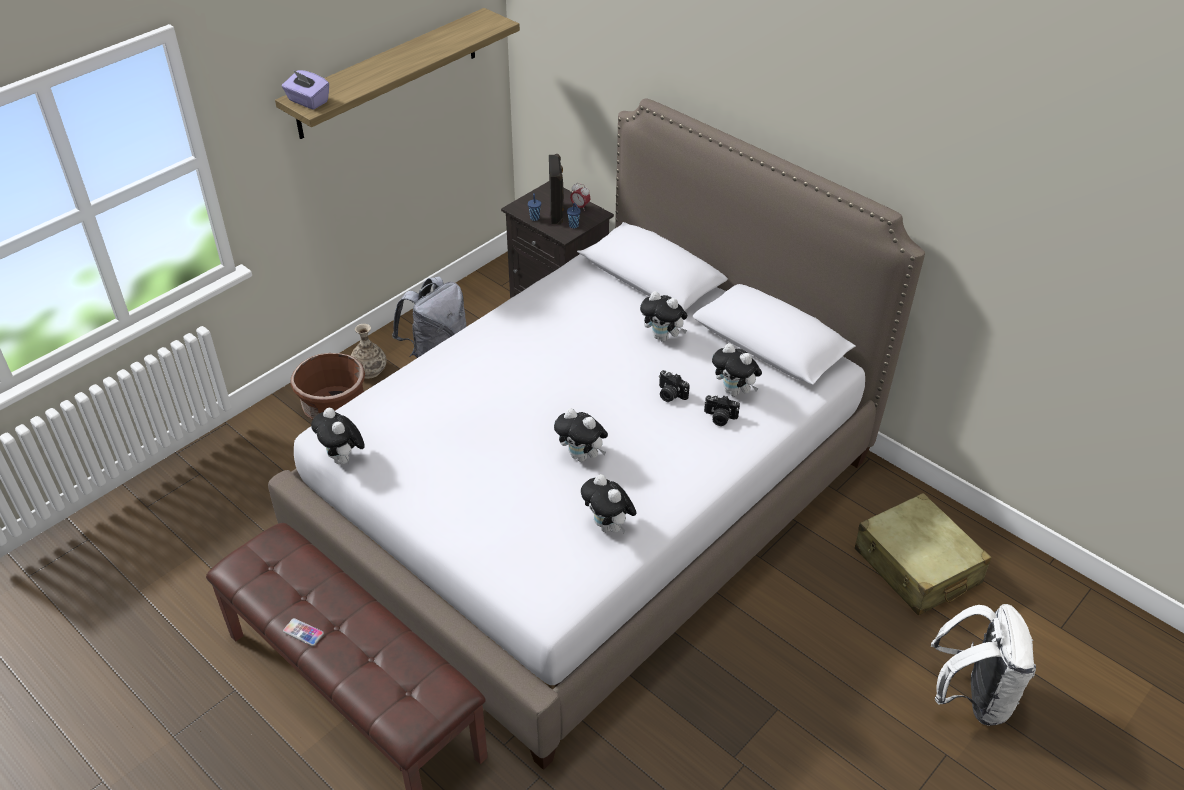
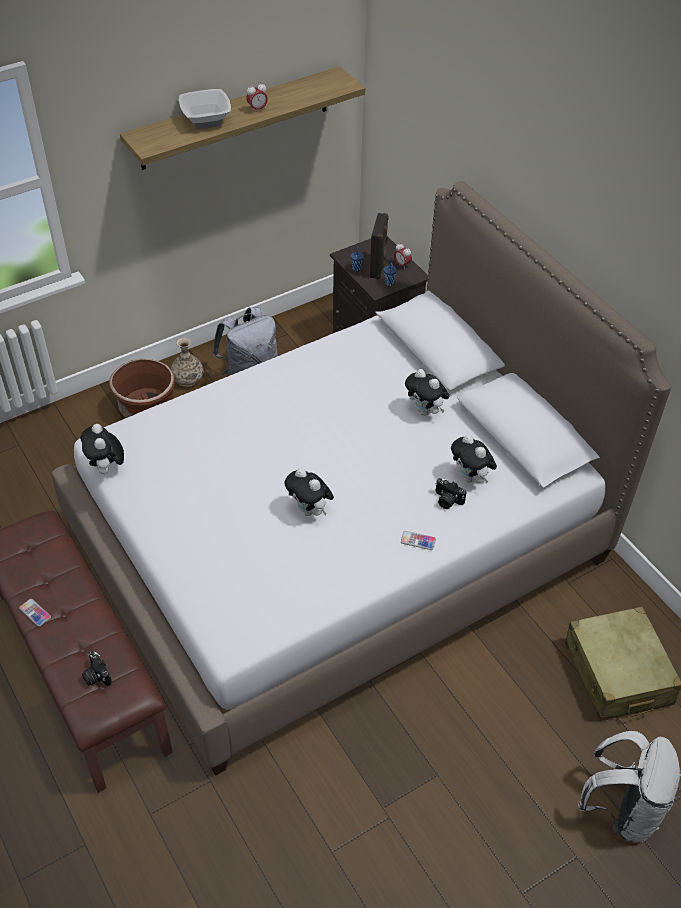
camera: 15 degrees right, 5 degrees up
(308, 101) = (146, 140): purple tissue box -> none
(366, 75) = (206, 121): none -> bowl
(415, 57) = (257, 109): none -> alarm clock
(608, 526) = (308, 582): plush toy -> none
(670, 395) = (410, 468): camera -> camera (96, 676)
(706, 462) = (418, 541): none -> phone

